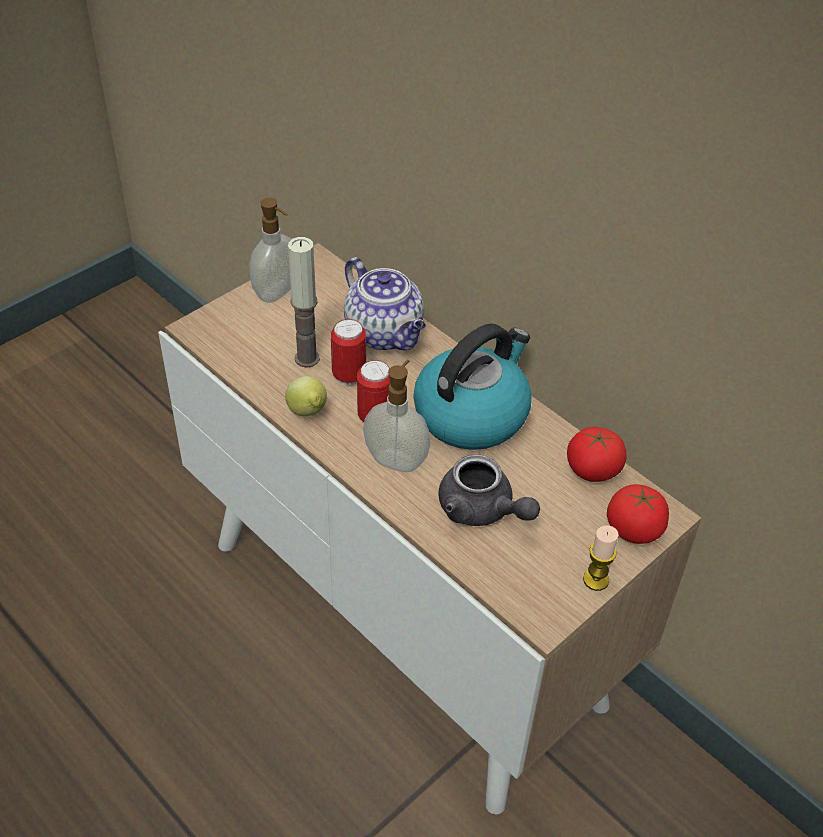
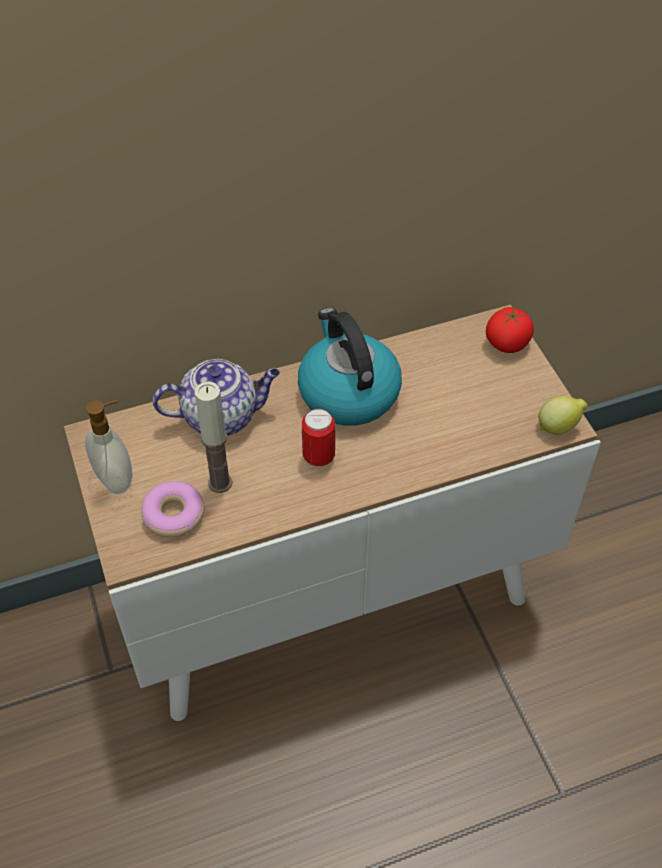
camera: 65 degrees left, 5 degrees up
(256, 341) = (174, 514): none -> donut
(308, 413) = (289, 503): lemon -> lemon (558, 427)
(349, 375) = (259, 459): can -> none
(396, 460) = (374, 458): soap dispenser -> none
(482, 510) = (452, 423): grey teapot -> none
(593, 470) = (441, 343): tomato -> none
(596, 580) = (543, 382): candle -> none

